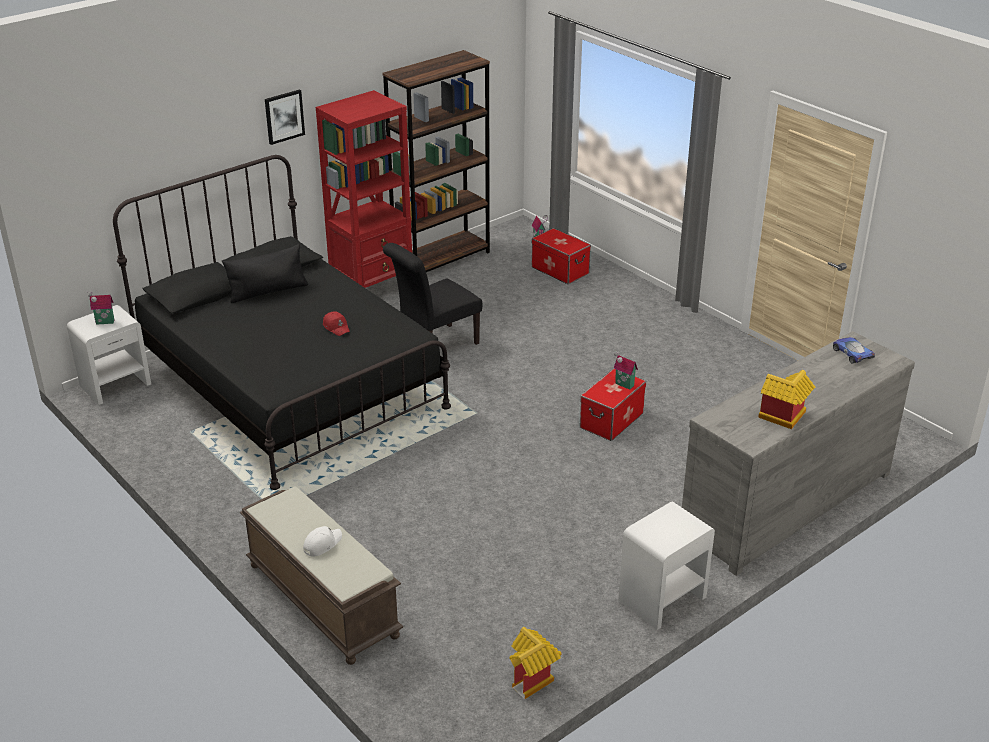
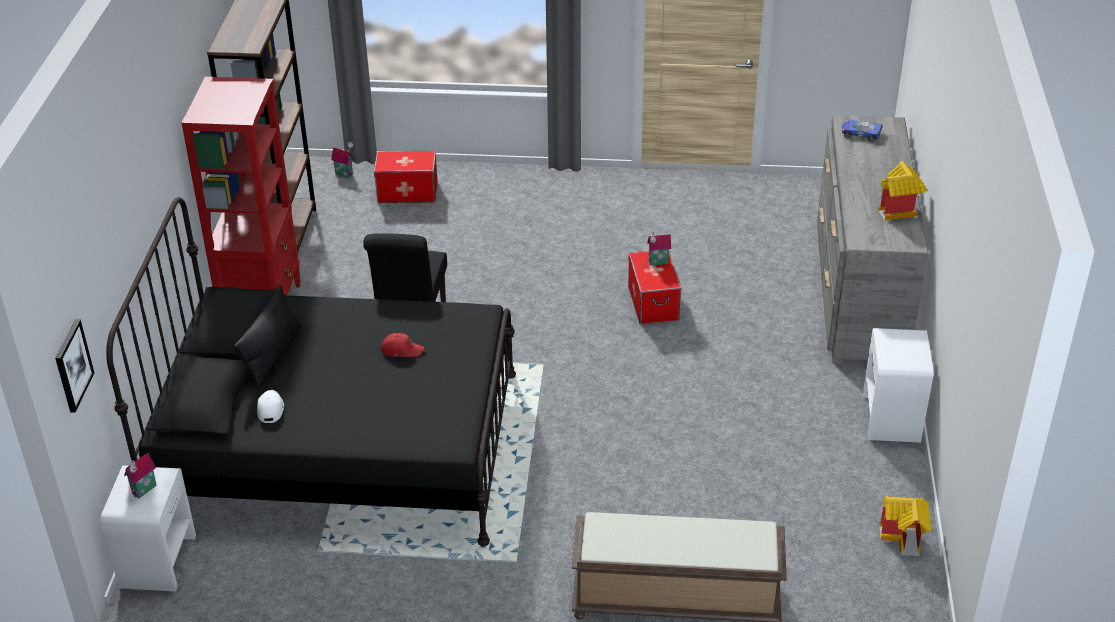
camera: 45 degrees left, 5 degrees up
(284, 116) = (165, 149): picture -> picture (72, 365)
(322, 544) = (689, 540): white cap -> white cap (270, 409)

